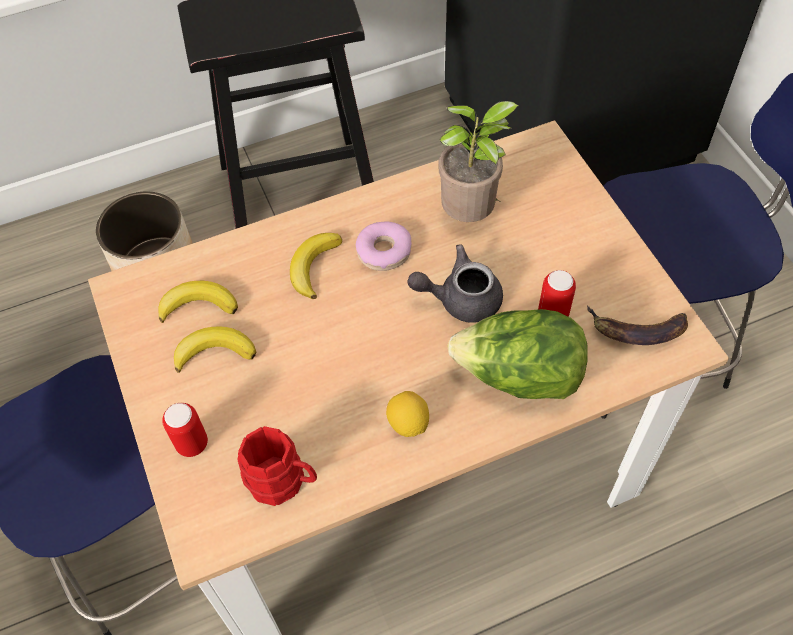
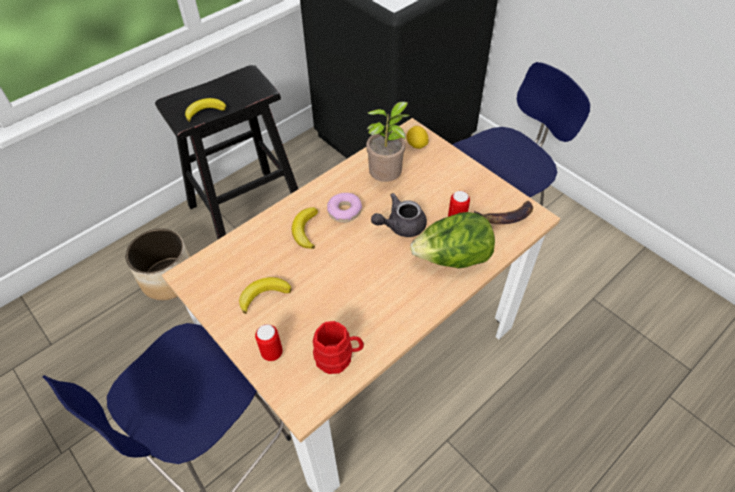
camera: 20 degrees left, 5 degrees down
(198, 305) = (241, 270): banana -> banana (205, 111)
(408, 423) = (400, 302): lemon -> lemon (416, 145)

